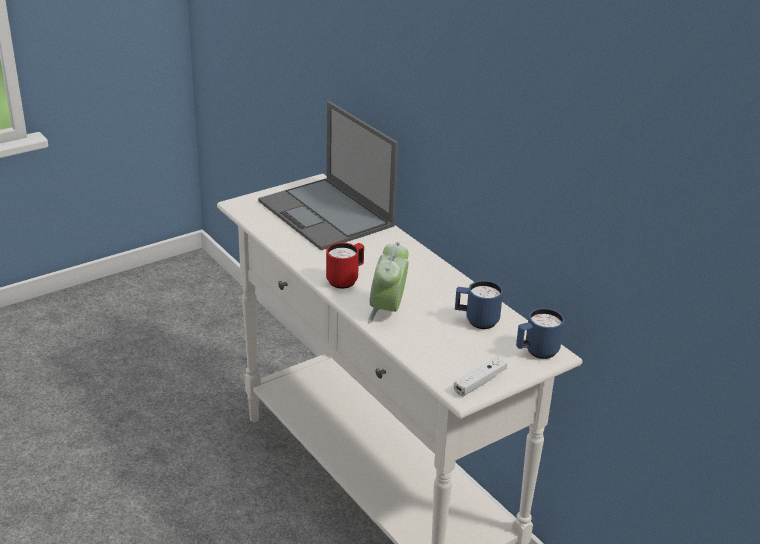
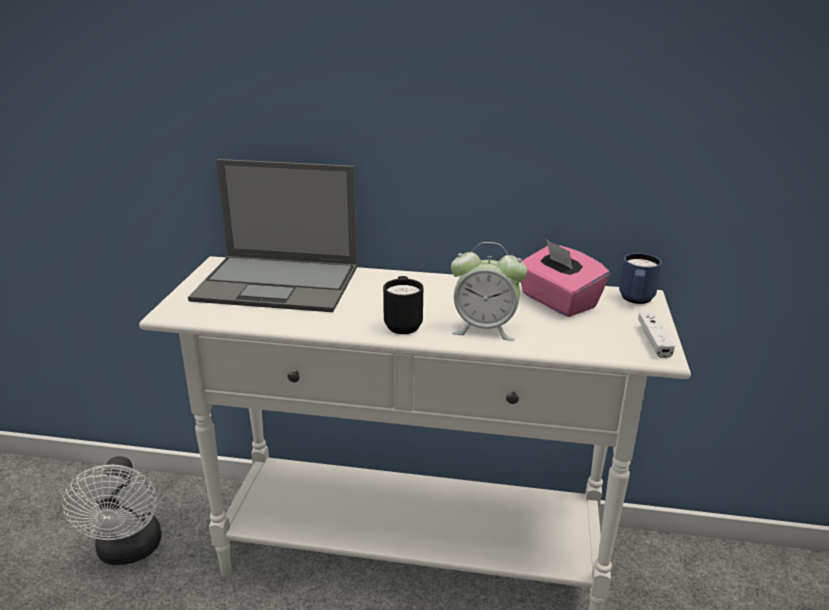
camera: 45 degrees left, 5 degrees down
(219, 371) = (128, 551): none -> white fan
(346, 280) = (403, 324): red mug -> black mug
(387, 310) = (484, 329): alarm clock -> alarm clock turned 45 degrees counterclockwise
(476, 321) = (557, 301): blue mug -> pink tissue box

